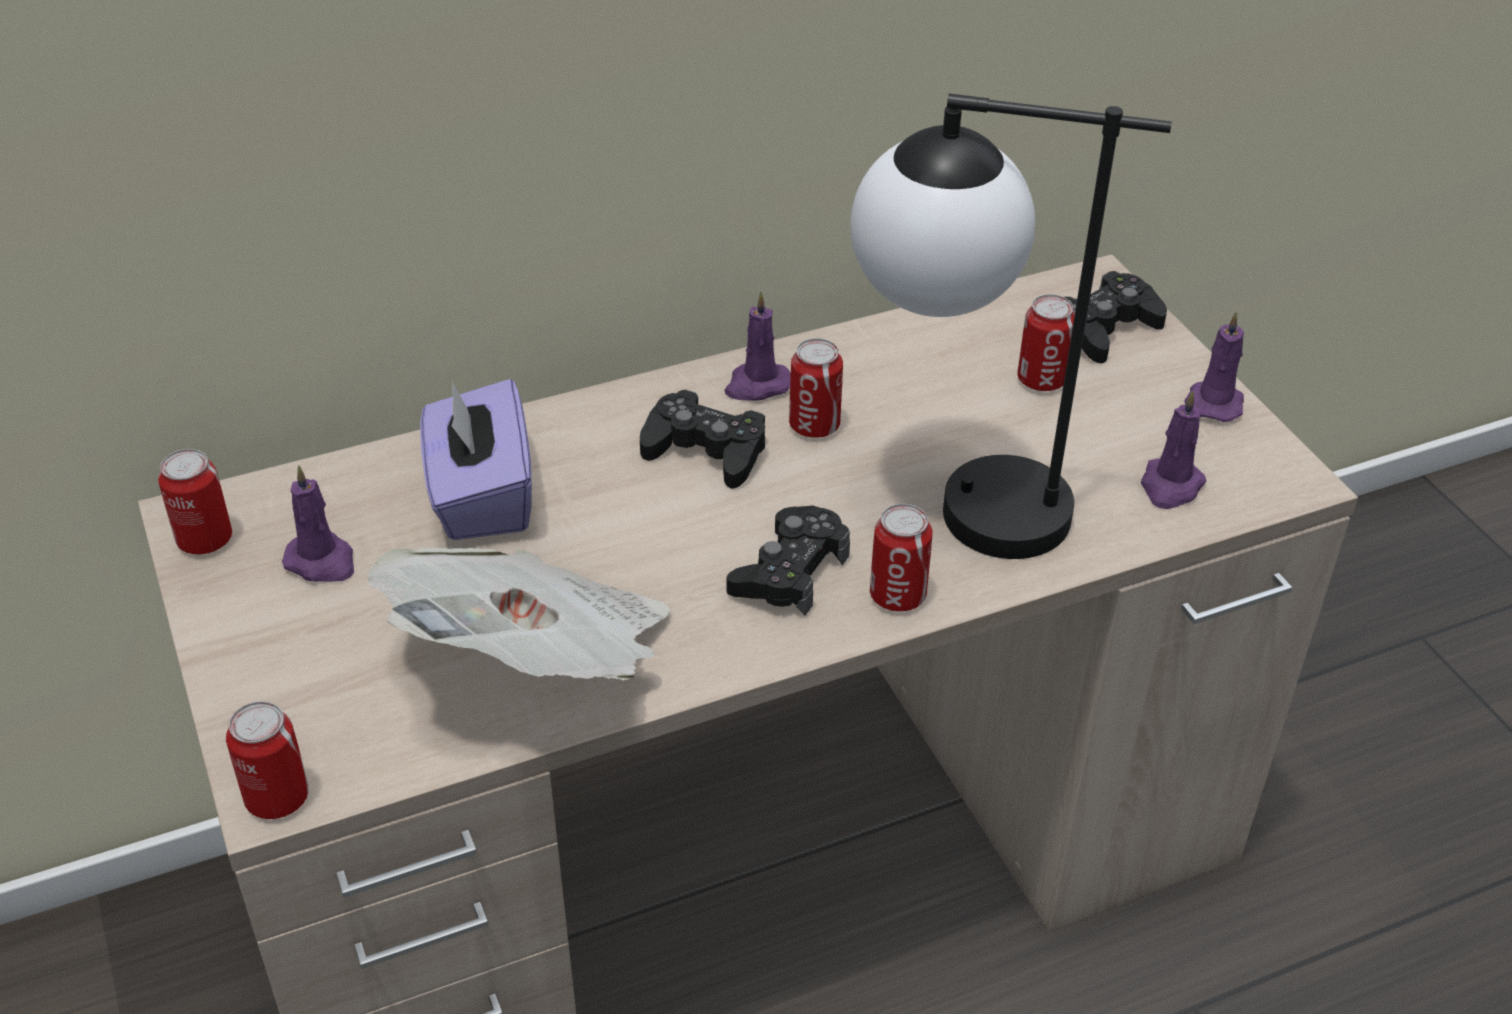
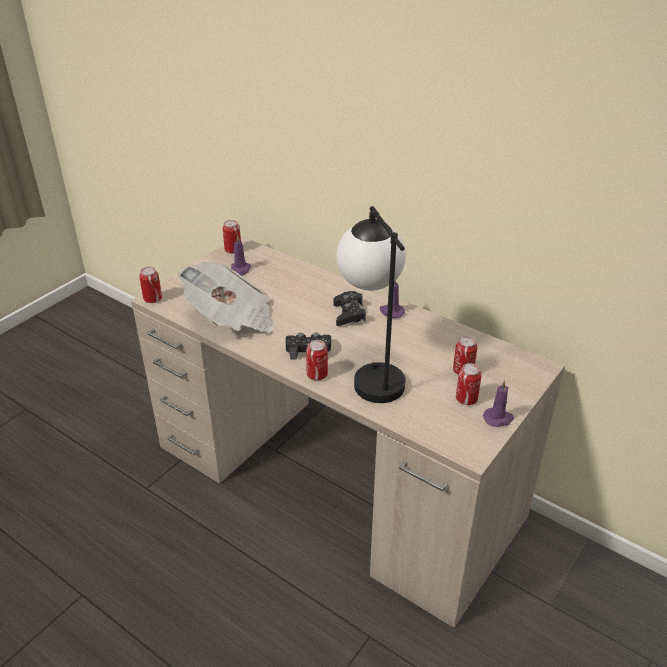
camera: 60 degrees right, 5 degrees down
(481, 497) = (289, 283): purple tissue box -> none
(814, 425) = (383, 330): can -> can (466, 399)
(1105, 328) = (513, 377): black game controller -> none
(1170, 486) = (434, 421): purple candle -> none

